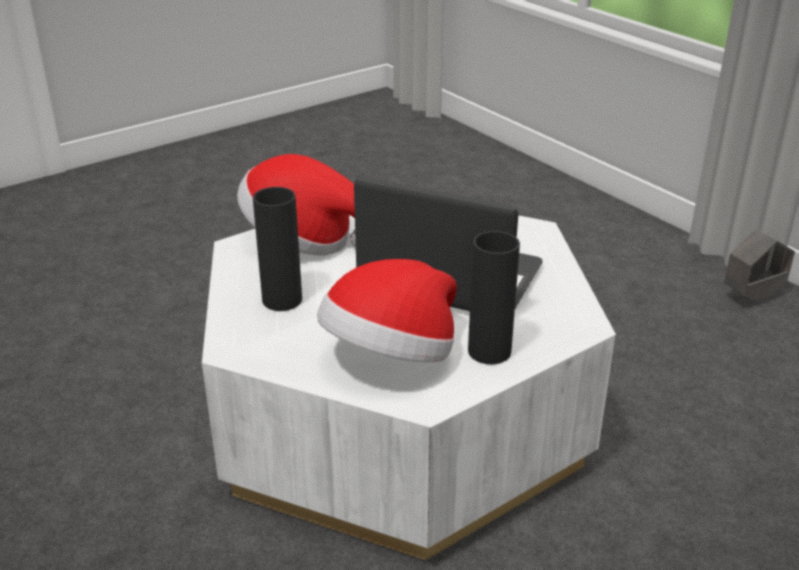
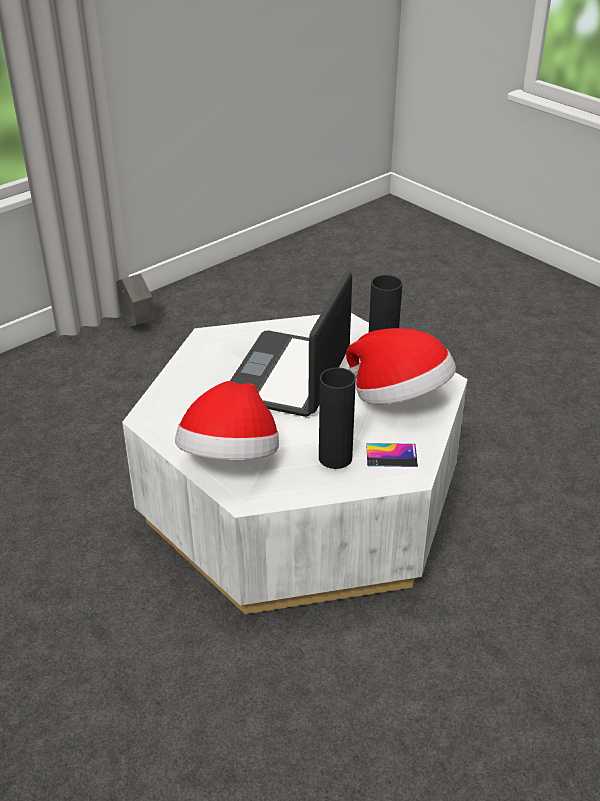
camera: 95 degrees left, 5 degrees up
(273, 339) = (391, 455): none -> phone

